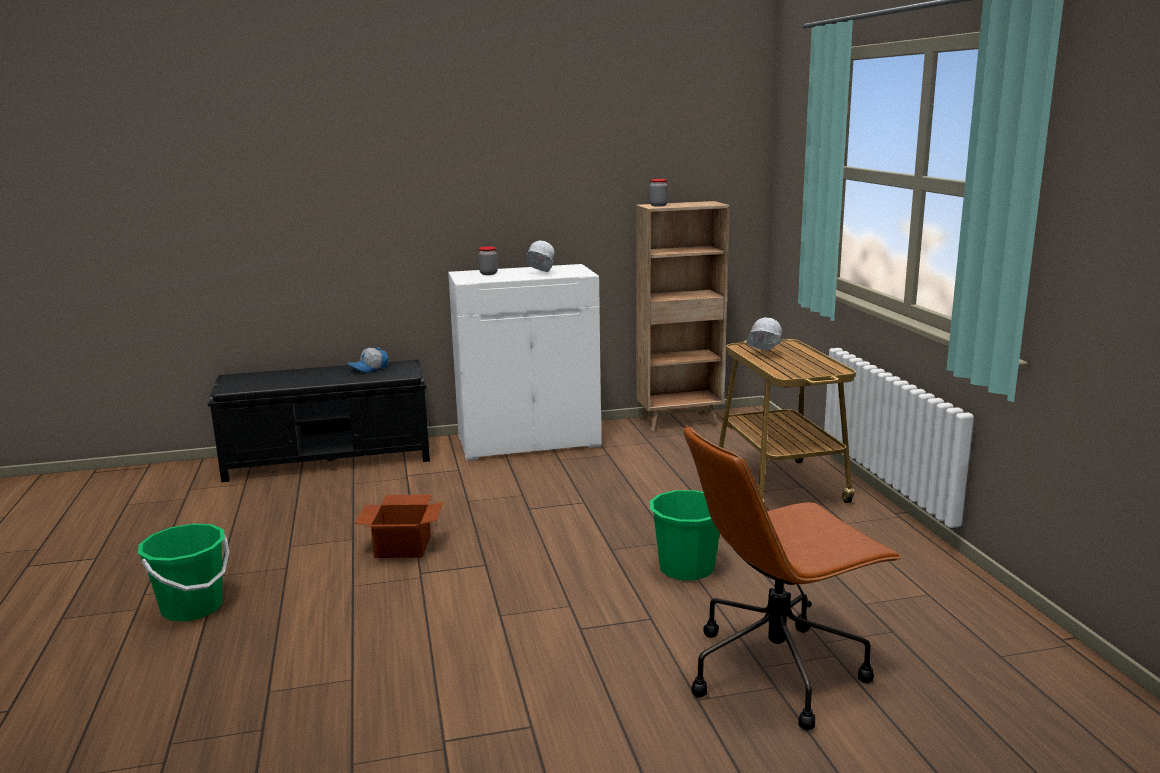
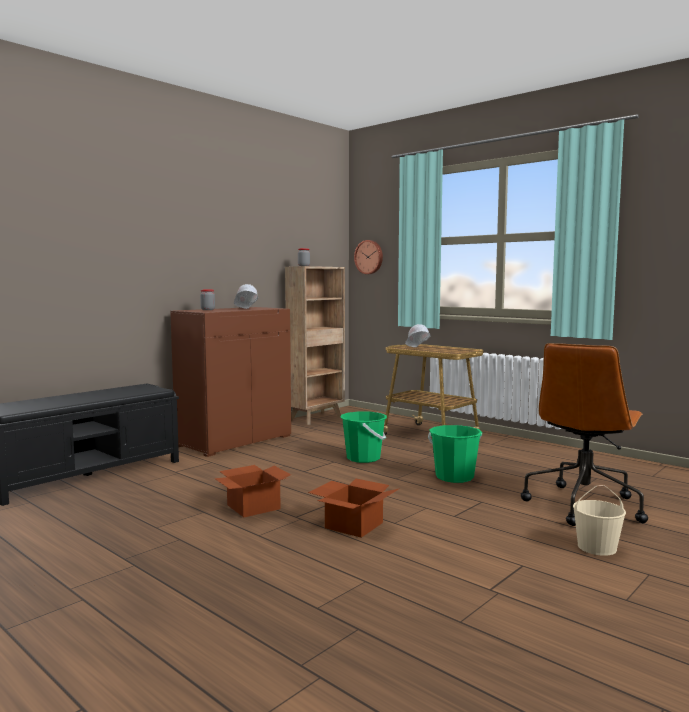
camera: 35 degrees left, 10 degrees down
(192, 607) = (141, 583): green bucket -> green bucket (363, 458)
(369, 368) = (118, 390): cap -> none
(455, 603) = (353, 524): none -> cardboard box
(529, 441) = (234, 440): white cabinet -> brown cabinet
(667, 739) = (597, 547): none -> beige bucket
(788, 185) = (369, 257): none -> wall clock

